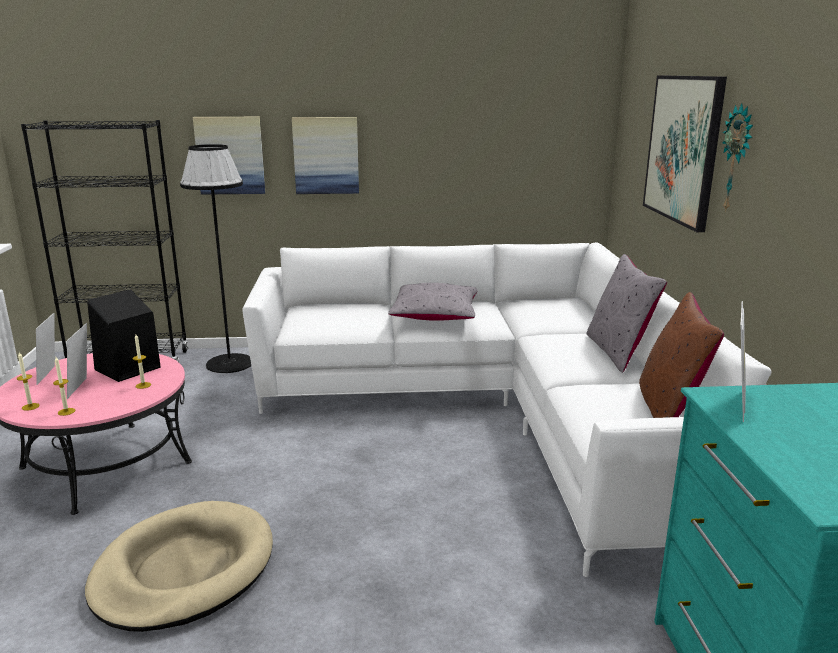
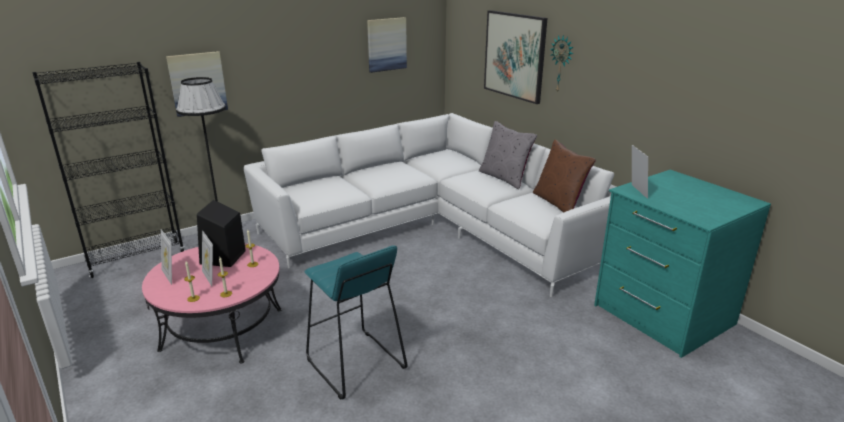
camera: 30 degrees left, 5 degrees up
(184, 570) = (355, 364): beige dog bed -> turquoise stool
(326, 155) = (269, 75): picture -> picture (386, 44)
(435, 315) = (382, 177): grey pillow -> none

